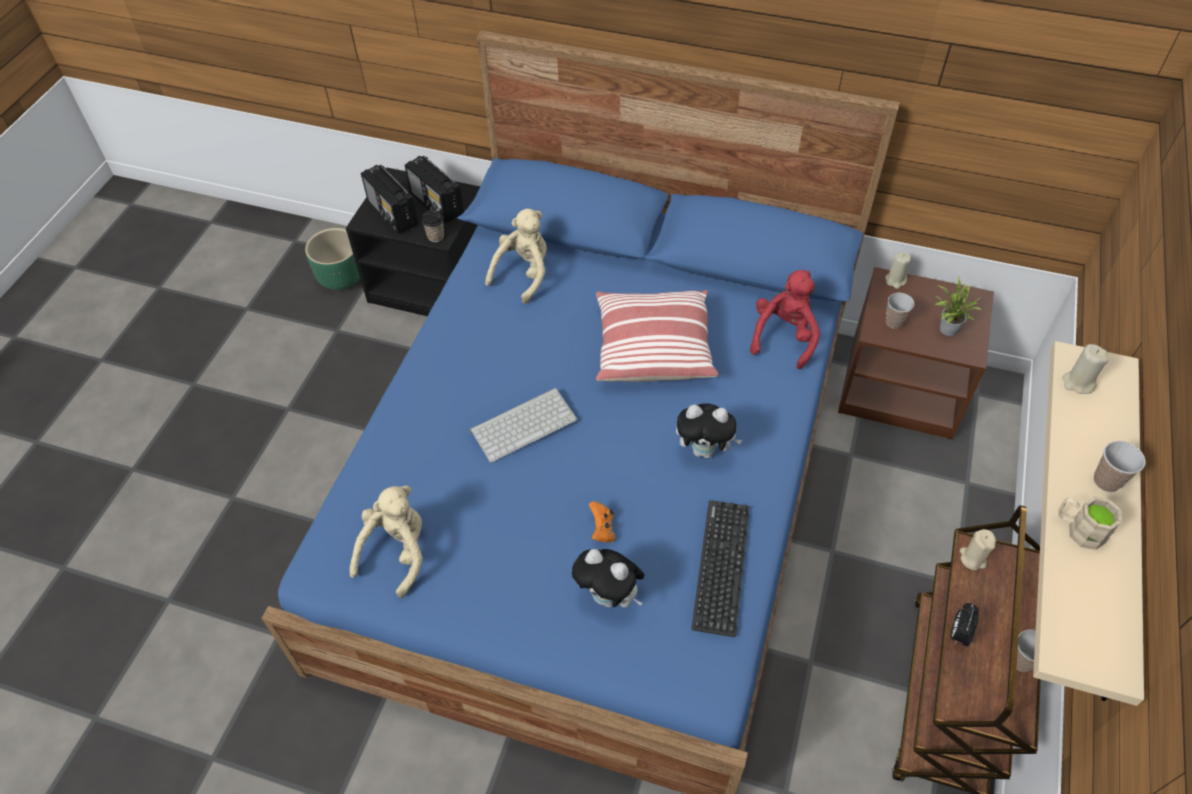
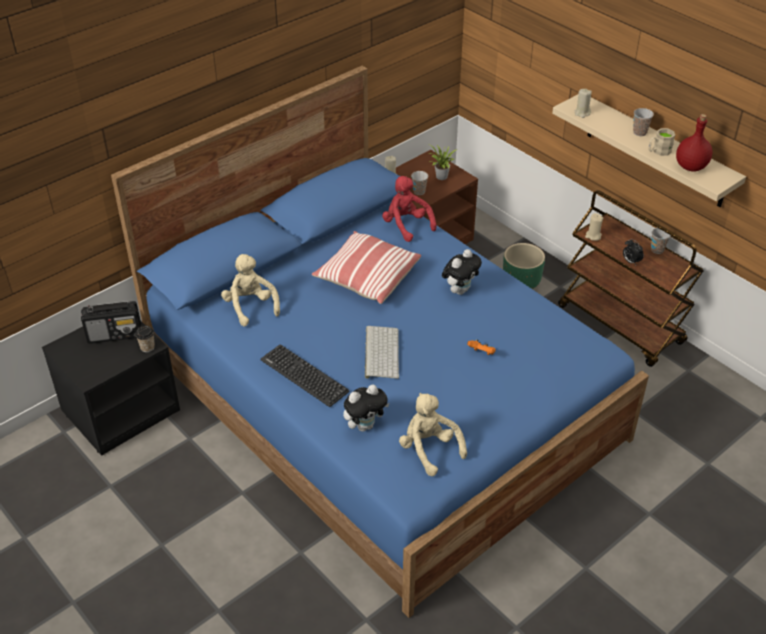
camera: 60 degrees left, 10 degrees down
(341, 278) = (57, 463): green planter -> green planter (521, 283)
(393, 214) = (99, 361): radio -> none
(610, 597) = (528, 368): plush toy -> plush toy (365, 425)
(721, 566) = (540, 318): keyboard -> keyboard (304, 376)
(1083, 596) = (691, 166): none -> red bottle

